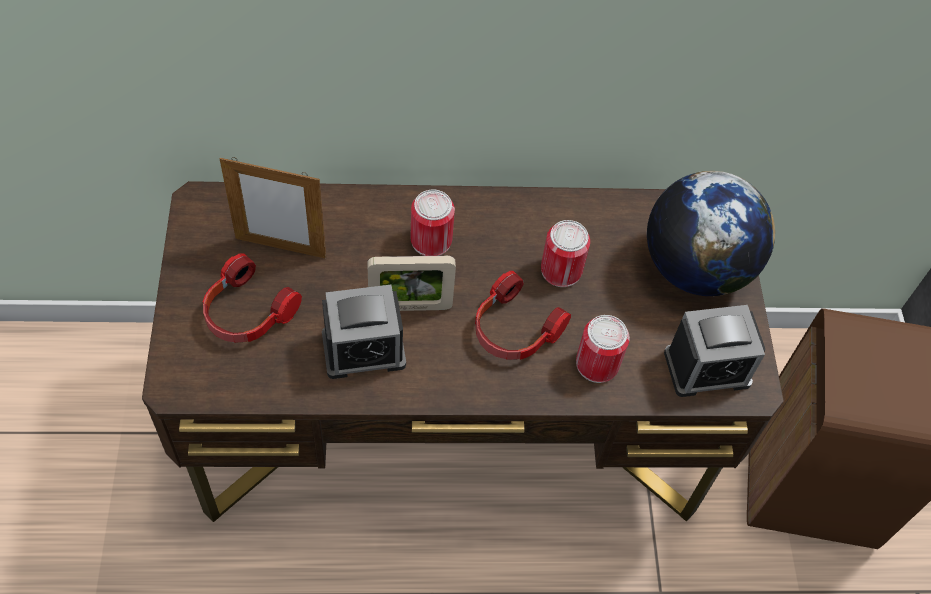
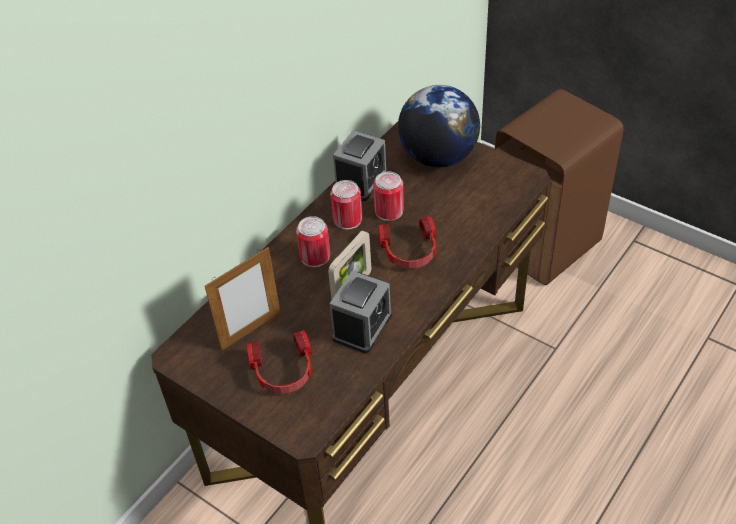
camera: 45 degrees left, 10 degrees down
(597, 364) = (462, 228): can -> can (347, 219)
(707, 368) = (502, 187): alarm clock -> alarm clock (361, 181)

